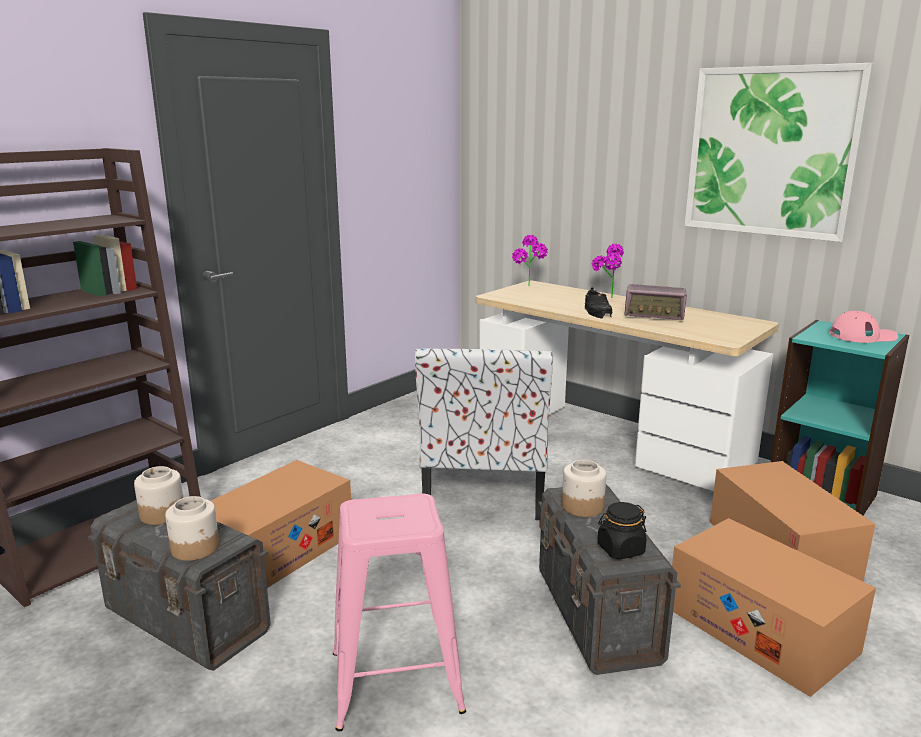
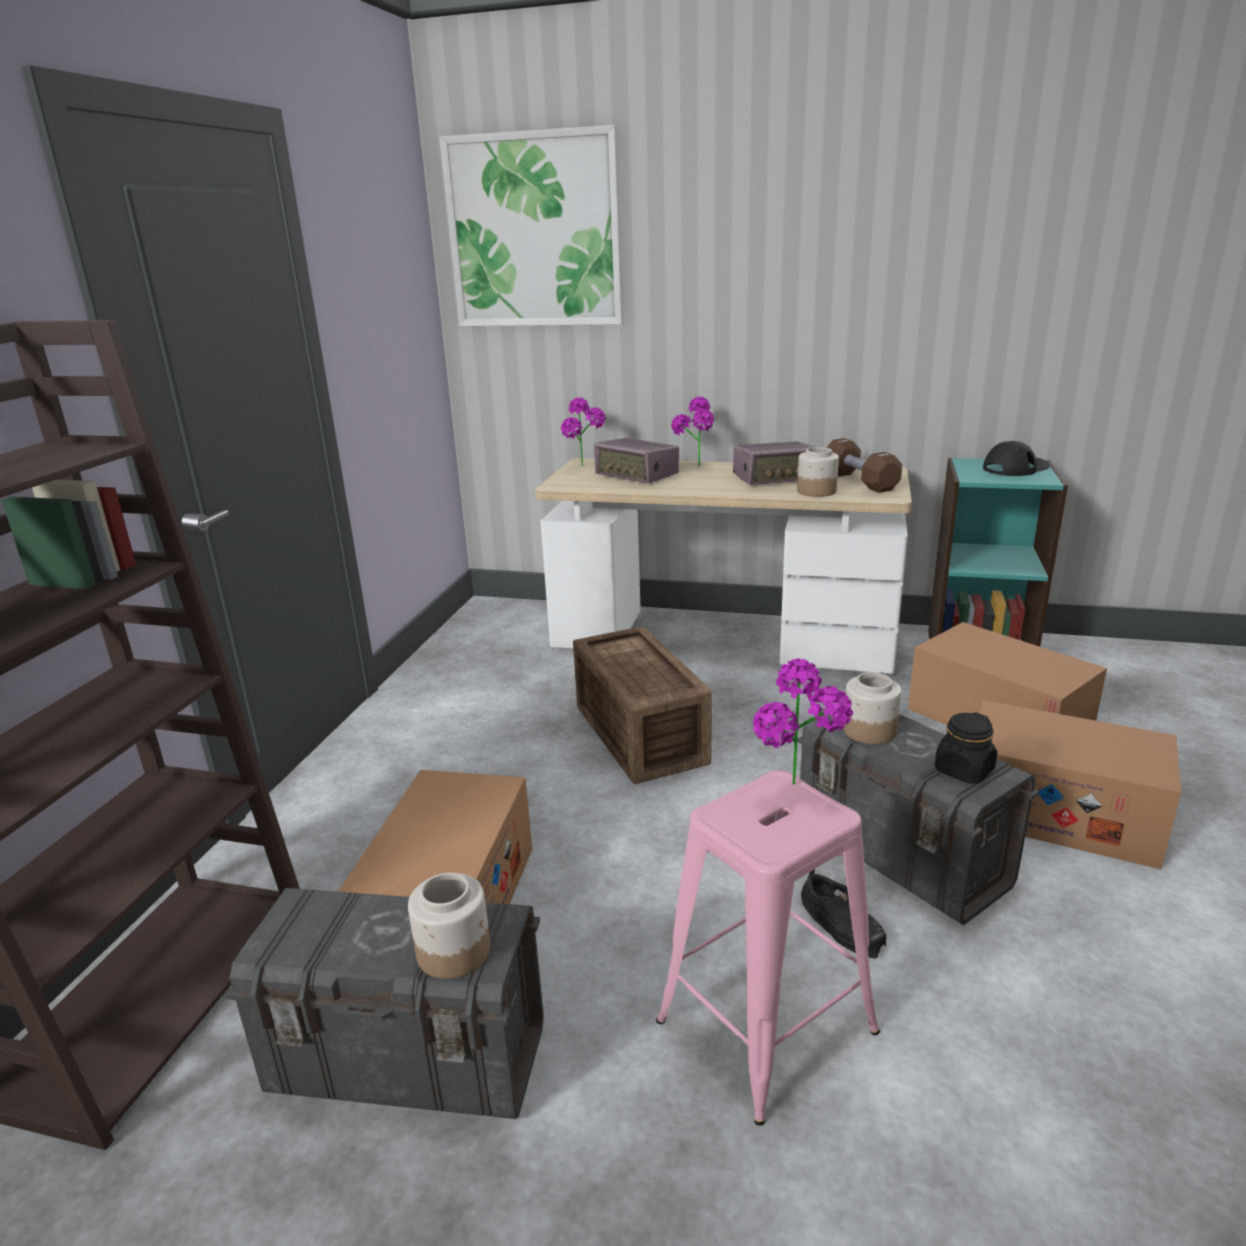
camera: 25 degrees left, 5 degrees up
(162, 514) = (341, 916): jar -> jar (816, 491)
(420, 509) = (799, 793): none -> potted plant
(484, 487) = (638, 736): chair -> crate
(556, 298) = (637, 476): none -> radio
(597, 311) = (708, 485): black shoe -> black shoe (842, 924)
(720, 326) = (859, 481): none -> brown dumbbell
(771, 152) = (882, 266): picture -> picture (535, 231)
(862, 336) = (1015, 468): pink cap -> black cap

